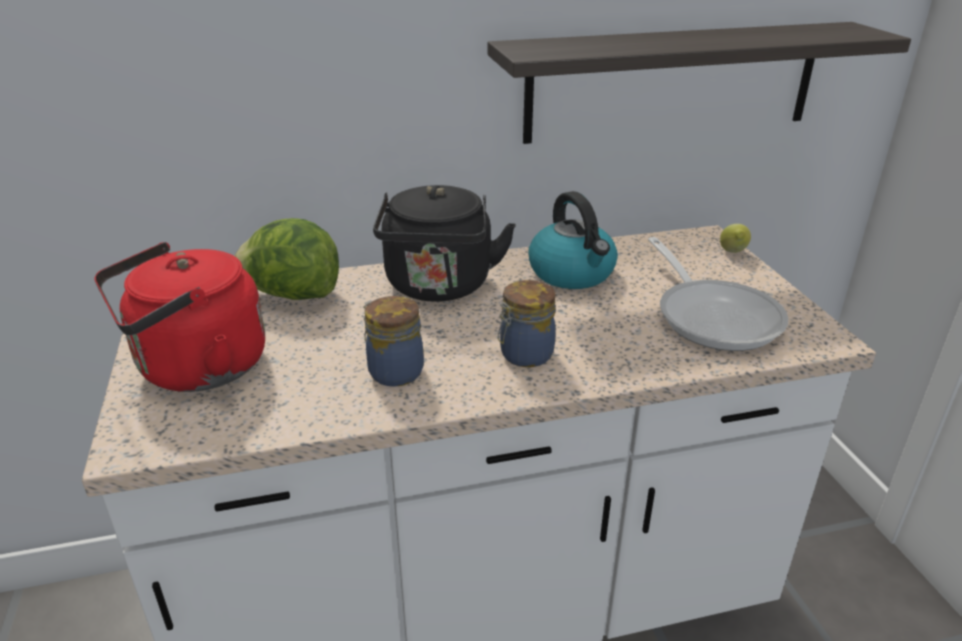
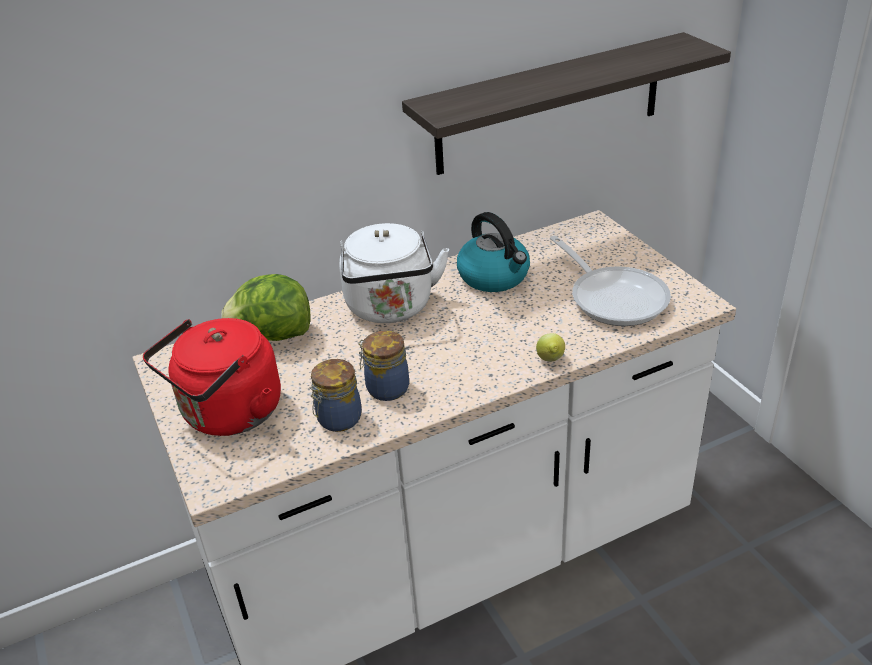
camera: 10 degrees left, 5 degrees up
(439, 287) = (391, 308): black kettle -> white kettle
(524, 355) = (480, 356): jar -> jar (338, 420)
(732, 253) = (616, 236): lemon -> lemon (550, 360)

